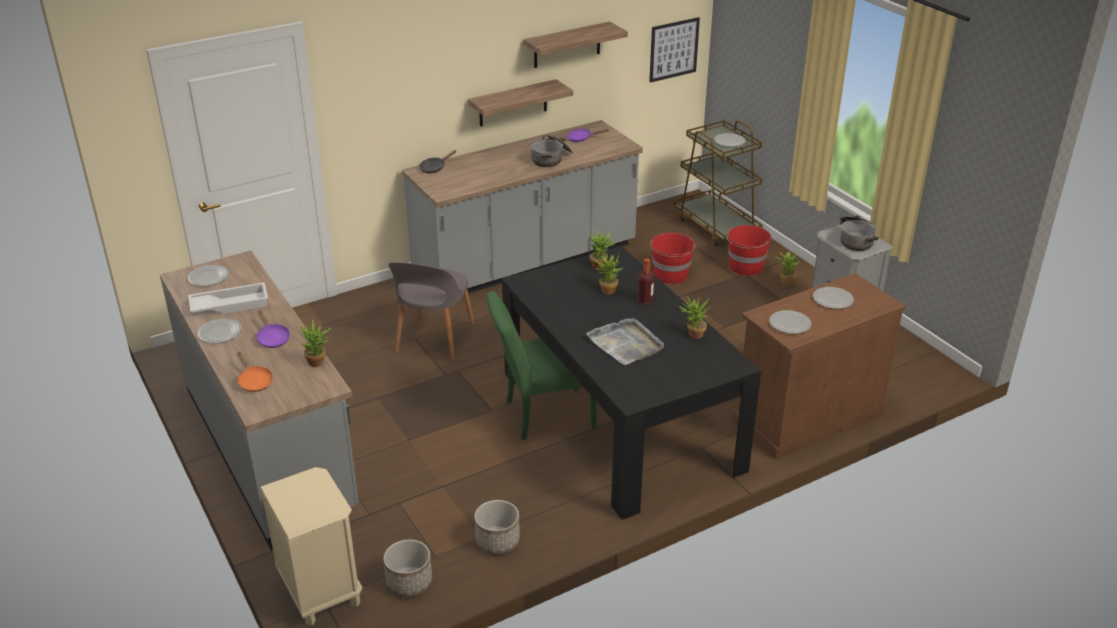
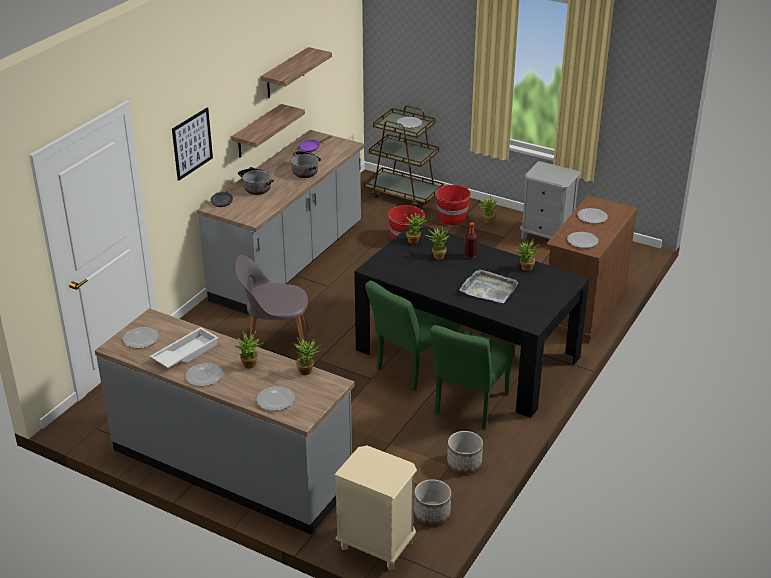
camera: 30 degrees left, 0 degrees up
(254, 381) = (275, 400): orange frying pan -> plate
(272, 338) = (250, 366): purple frying pan -> potted plant
(434, 339) = (276, 343): grey chair -> grey chair turned 105 degrees clockwise
(563, 480) = (468, 407): none -> green chair
(674, 49) = (344, 59): picture -> picture (192, 143)
(855, 240) = (554, 173): cooking pot -> cooking pot (255, 186)

